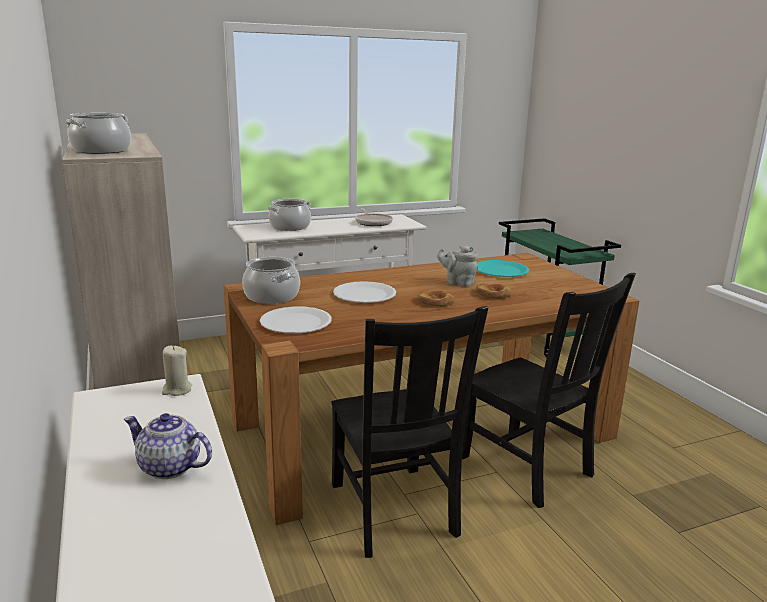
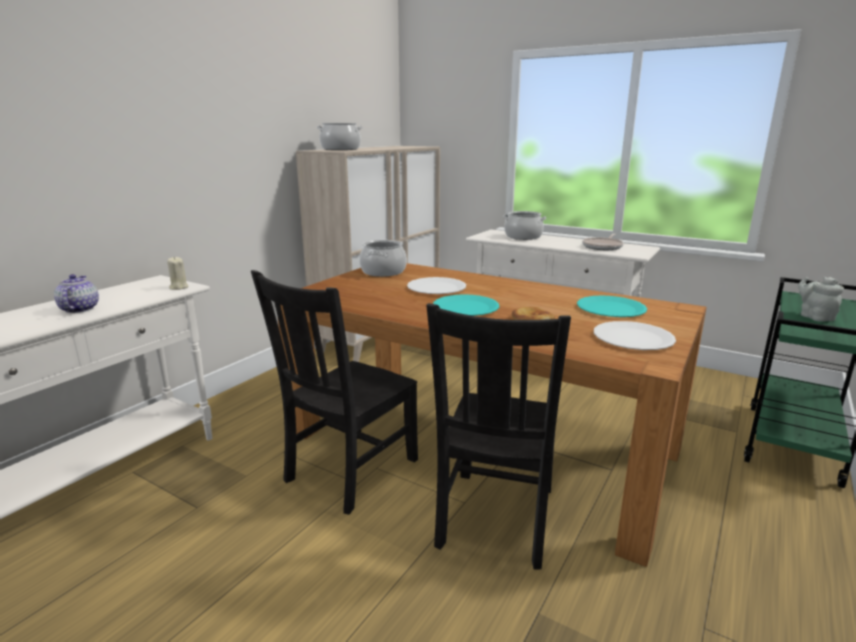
camera: 55 degrees right, 0 degrees up
(296, 322) = (344, 287): white plate -> white plate (633, 338)
(435, 301) = (465, 307): bread -> turquoise plate
(458, 282) = (533, 303): grey teapot -> grey teapot (814, 316)

